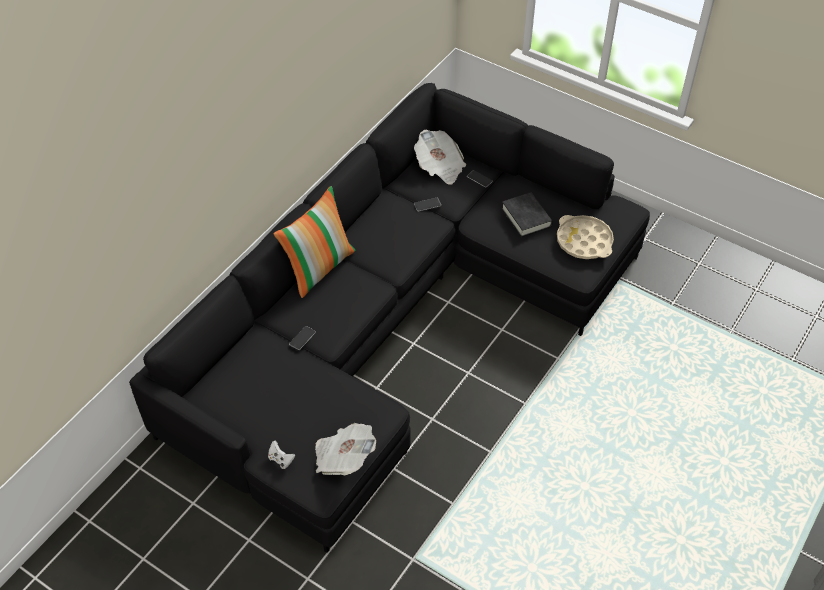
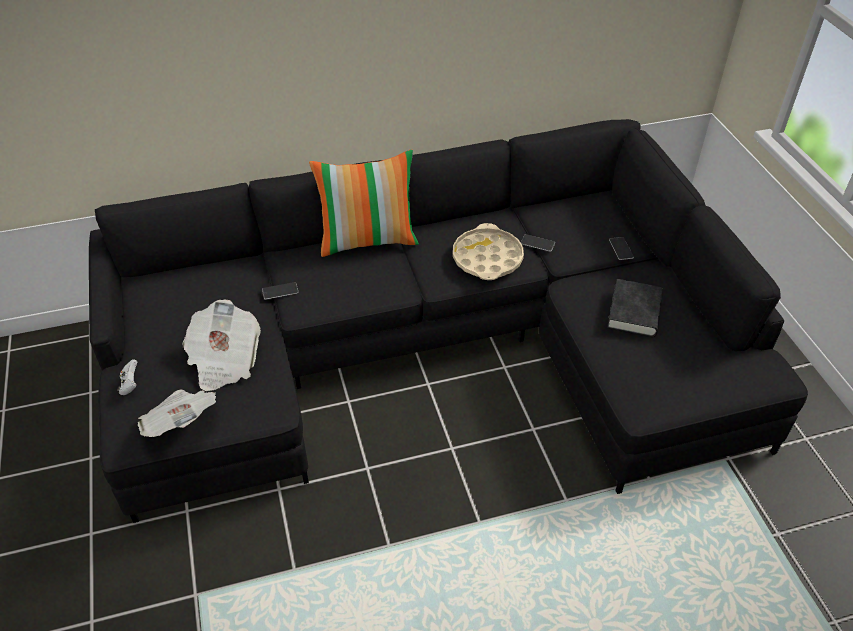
camera: 40 degrees right, 5 degrees down
(440, 167) = (589, 217): newspaper -> newspaper (224, 360)
(584, 241) = (680, 375): beige tray -> beige tray (487, 258)

